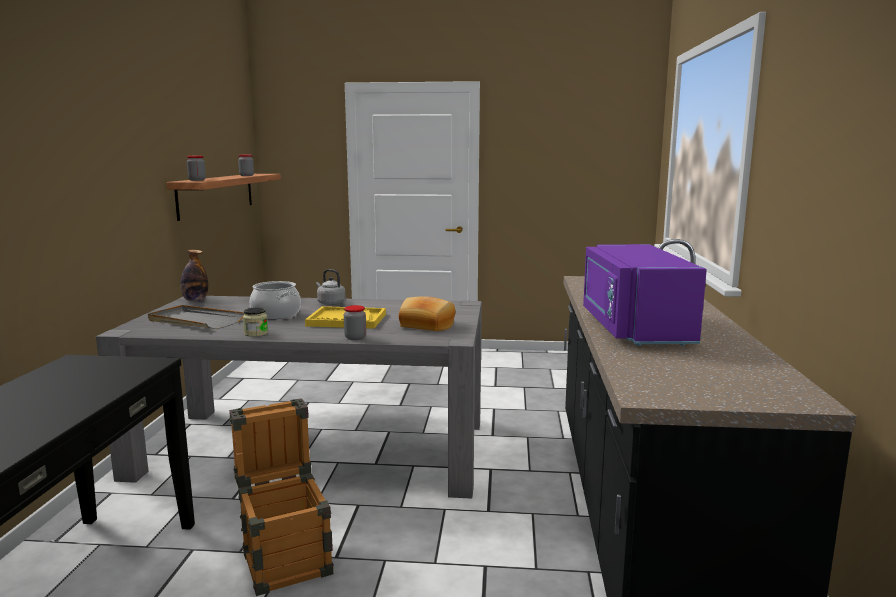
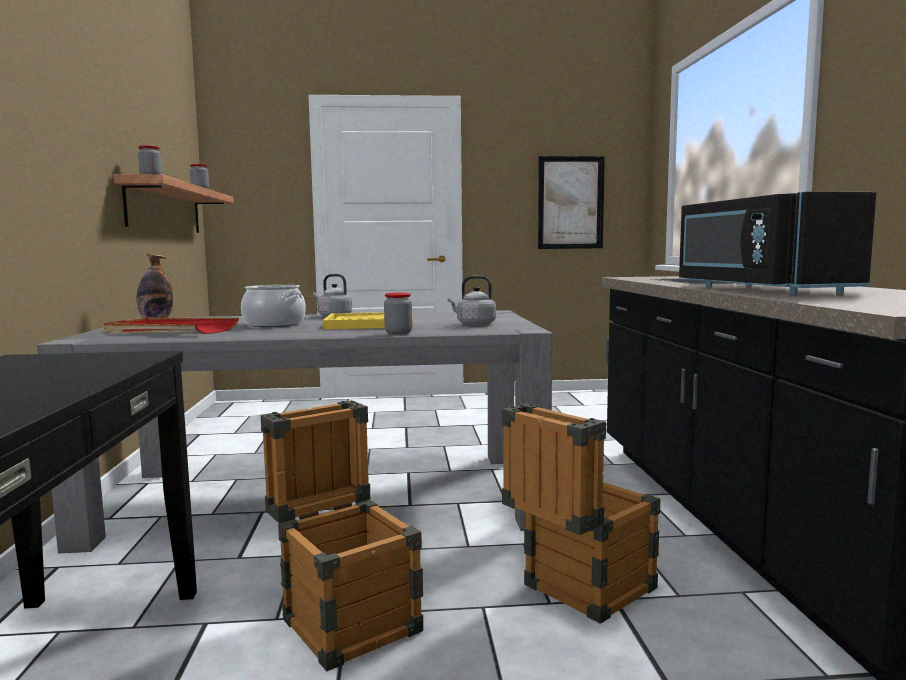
camera: 10 degrees left, 5 degrees down
(195, 321) = (171, 331): grey tray -> red tray
(256, 333) = (264, 335): jar -> none
(426, 326) = (474, 324): bread -> grey kettle
(461, 556) = (578, 592): none -> crate
(581, 180) = (570, 202): none -> picture
(632, 328) = (757, 289): purple microwave -> black microwave

